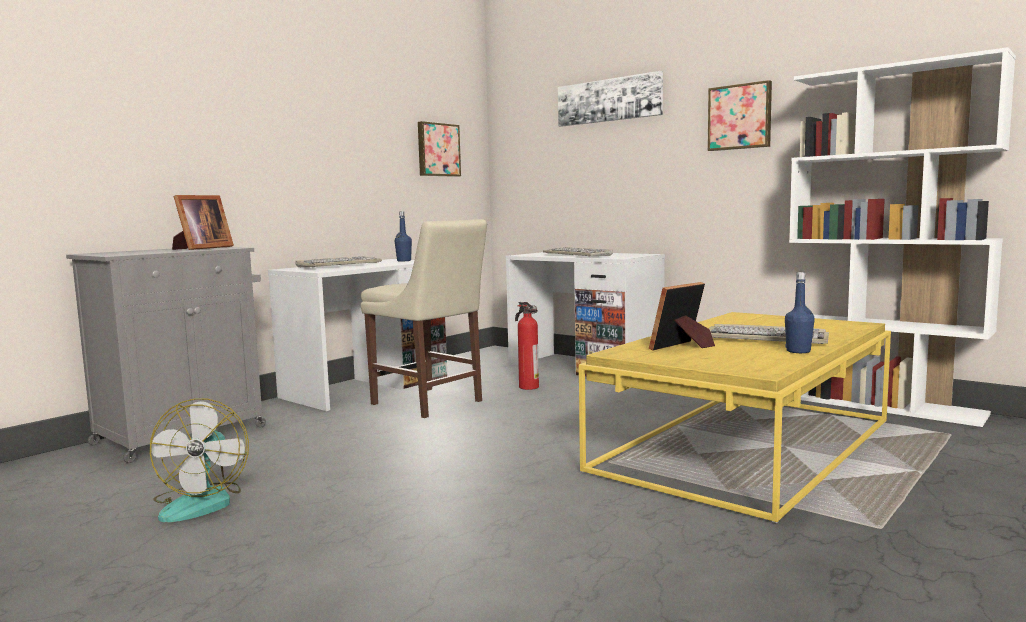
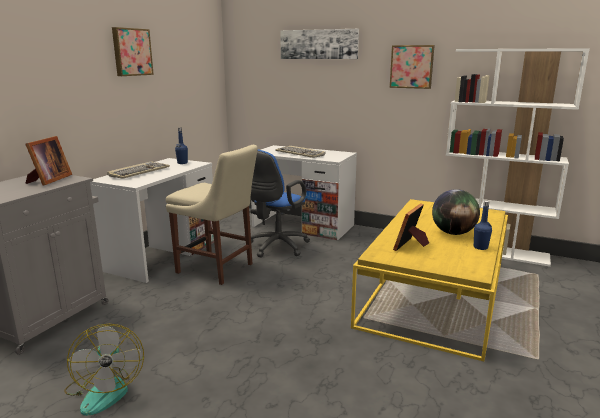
camera: 15 degrees left, 10 degrees up
(437, 150) = (193, 73): picture -> picture (131, 52)
(527, 387) = (275, 247): fire extinguisher -> blue office chair
(767, 339) = (453, 233): keyboard -> globe

